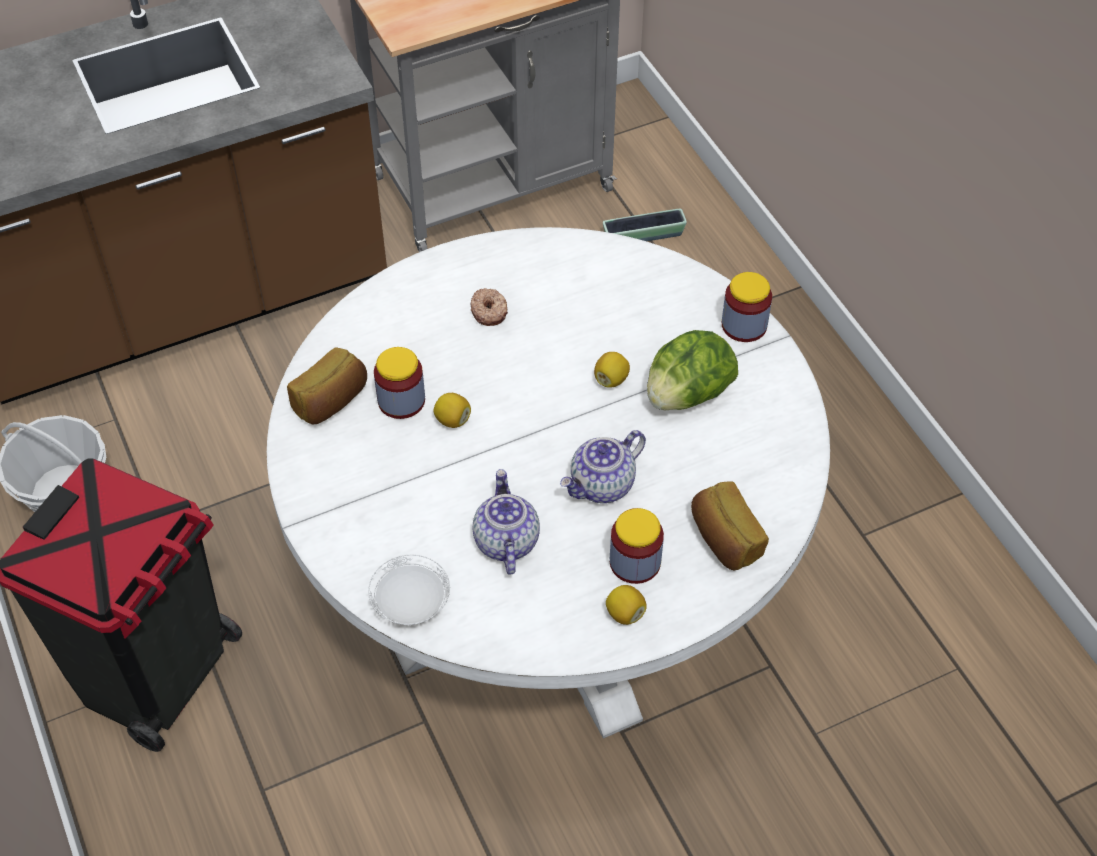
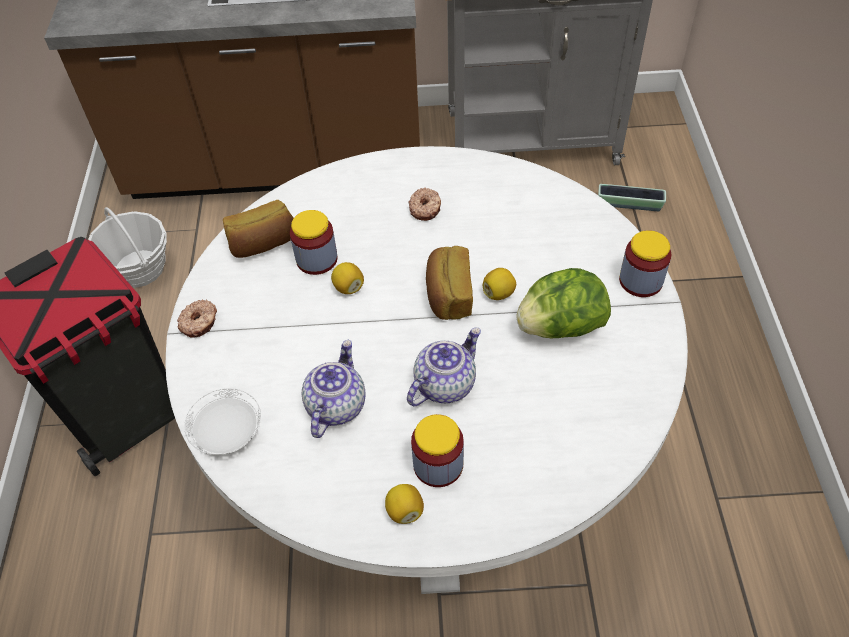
camera: 25 degrees right, 0 degrees up
(312, 506) = (199, 323): none -> donut
(602, 485) = (444, 384): teapot -> teapot turned 150 degrees clockwise
(724, 539) = (532, 472): bread -> bread (448, 295)

